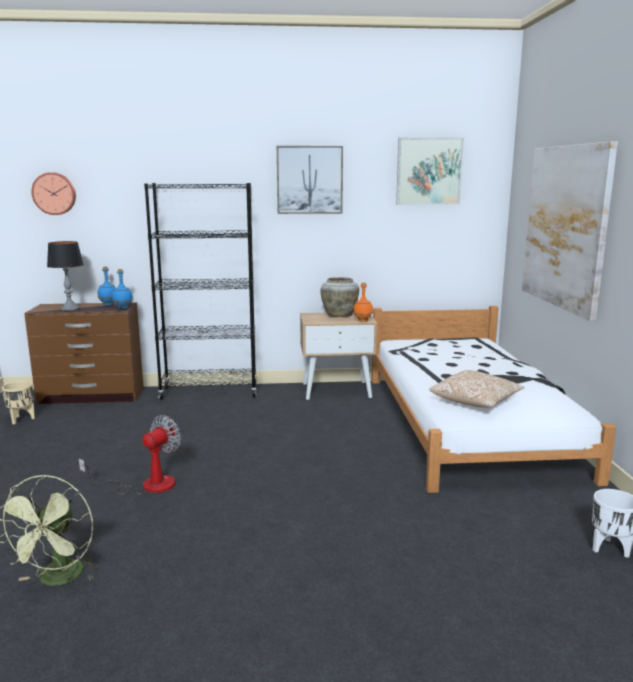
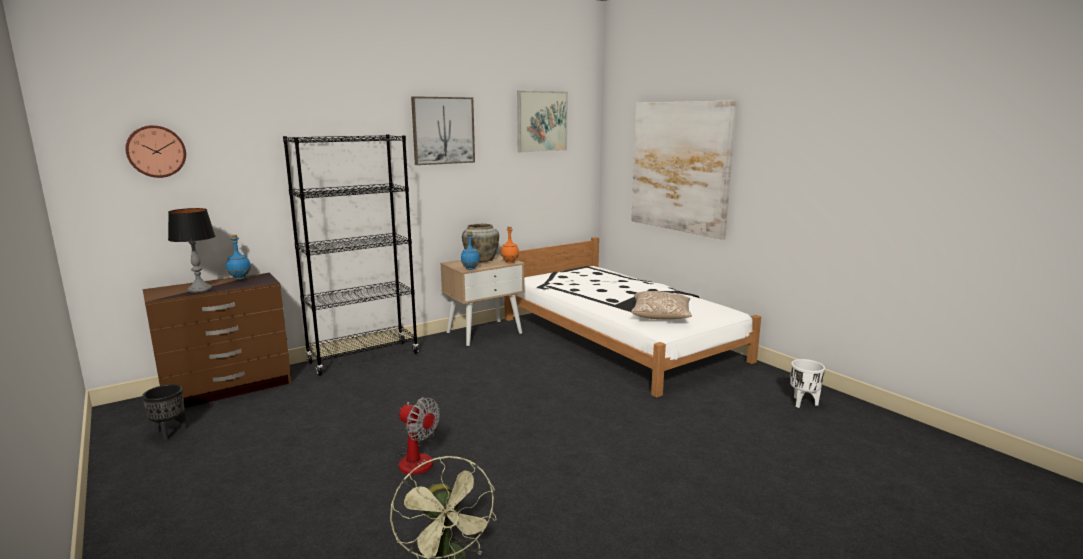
camera: 30 degrees left, 0 degrees up
(21, 419) = (169, 433): beige planter -> black planter
(123, 308) = (267, 280): blue bottle -> blue bottle (470, 269)
(146, 485) = (417, 457): fan -> fan turned 120 degrees clockwise

